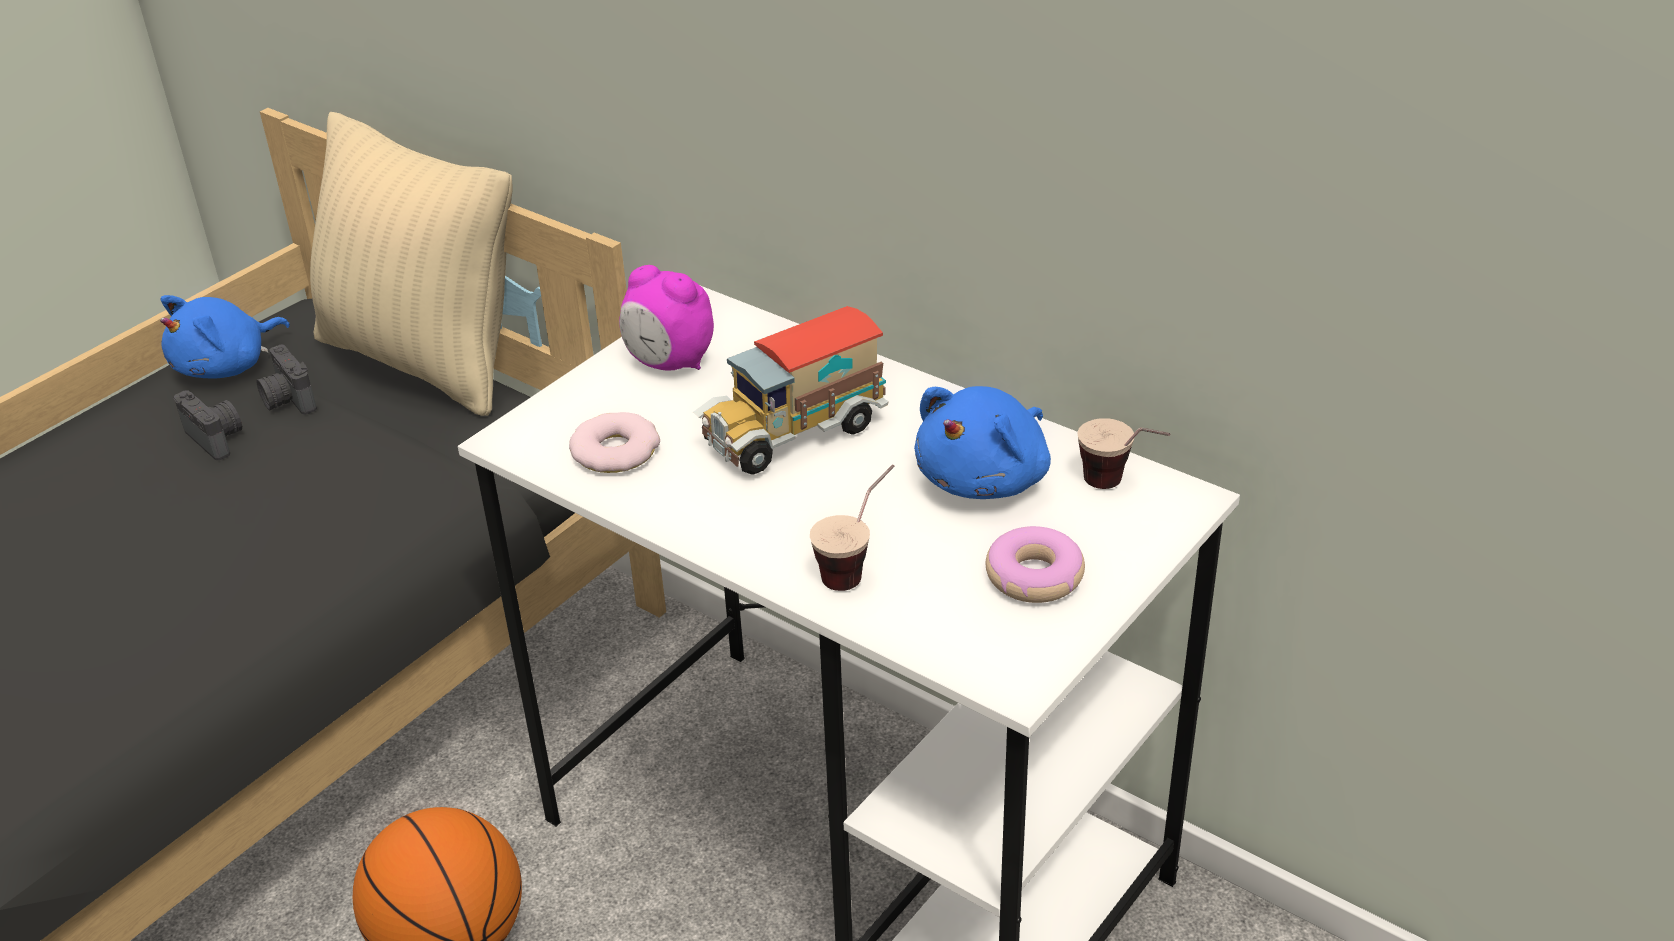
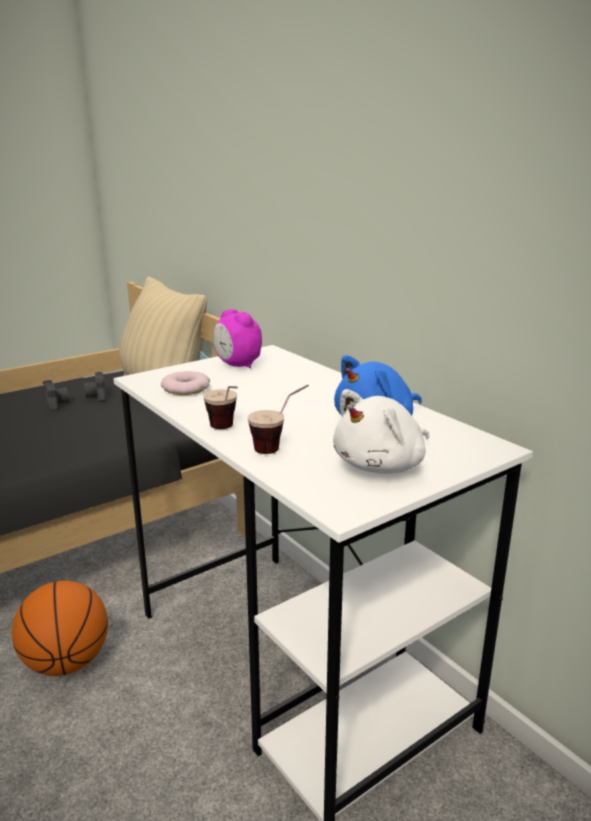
camera: 15 degrees right, 15 degrees down
(227, 366) = (81, 383): blue plush toy -> none
(793, 434) = (281, 394): toy truck -> none
(1034, 577) = (382, 466): donut -> white plush toy
(1120, 488) = (456, 438): cup -> cup (226, 430)

